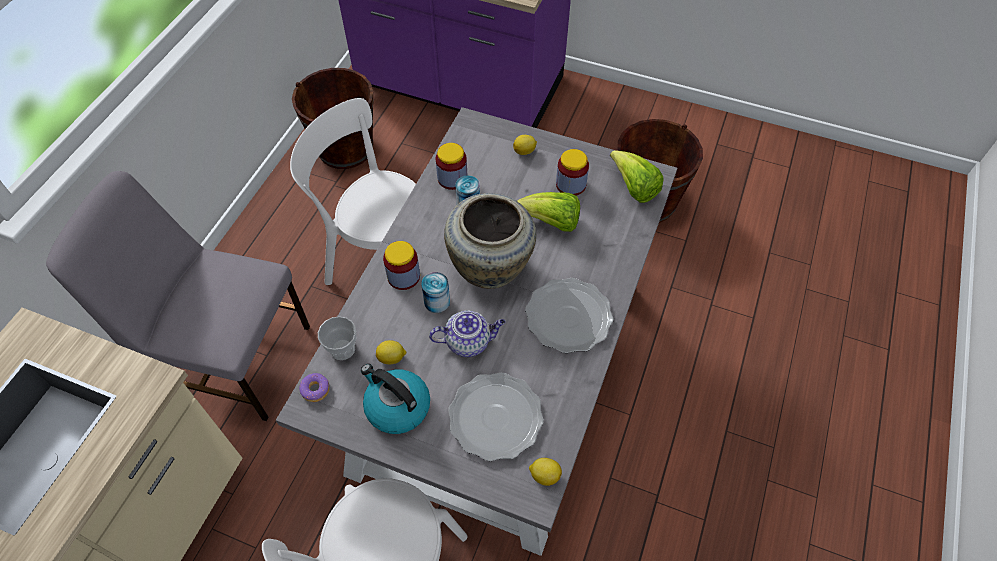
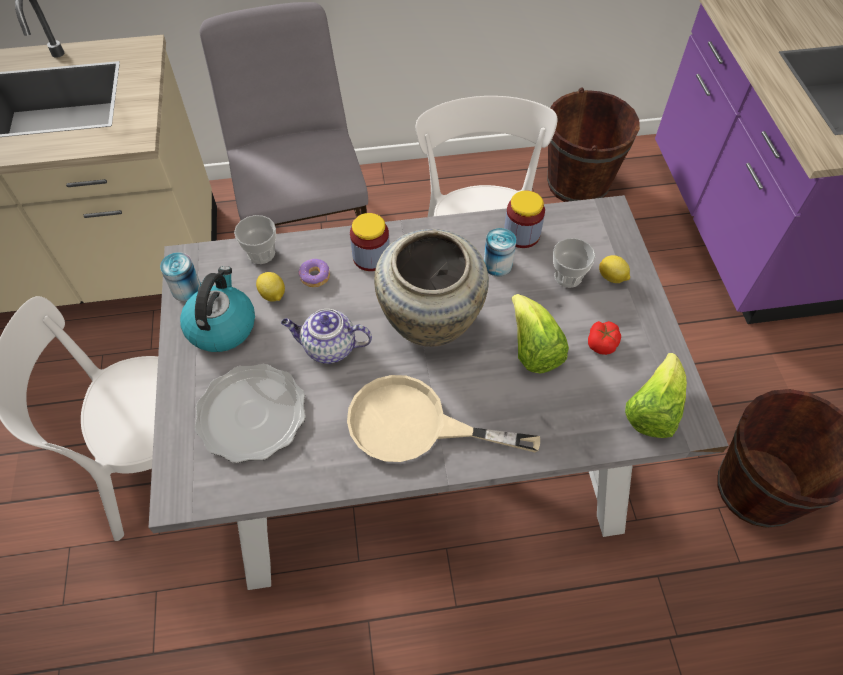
camera: 60 degrees right, 0 degrees up
(316, 390) = (208, 257): donut -> donut (315, 277)
(437, 302) = (359, 298): can -> can (186, 289)
(469, 341) = (328, 348): teapot -> teapot turned 135 degrees clockwise
(507, 173) = (568, 277): none -> cup
(544, 475) = (206, 492): lemon -> none
(568, 318) = (415, 425): plate -> beige frying pan
(571, 184) = (602, 343): jar -> tomato

